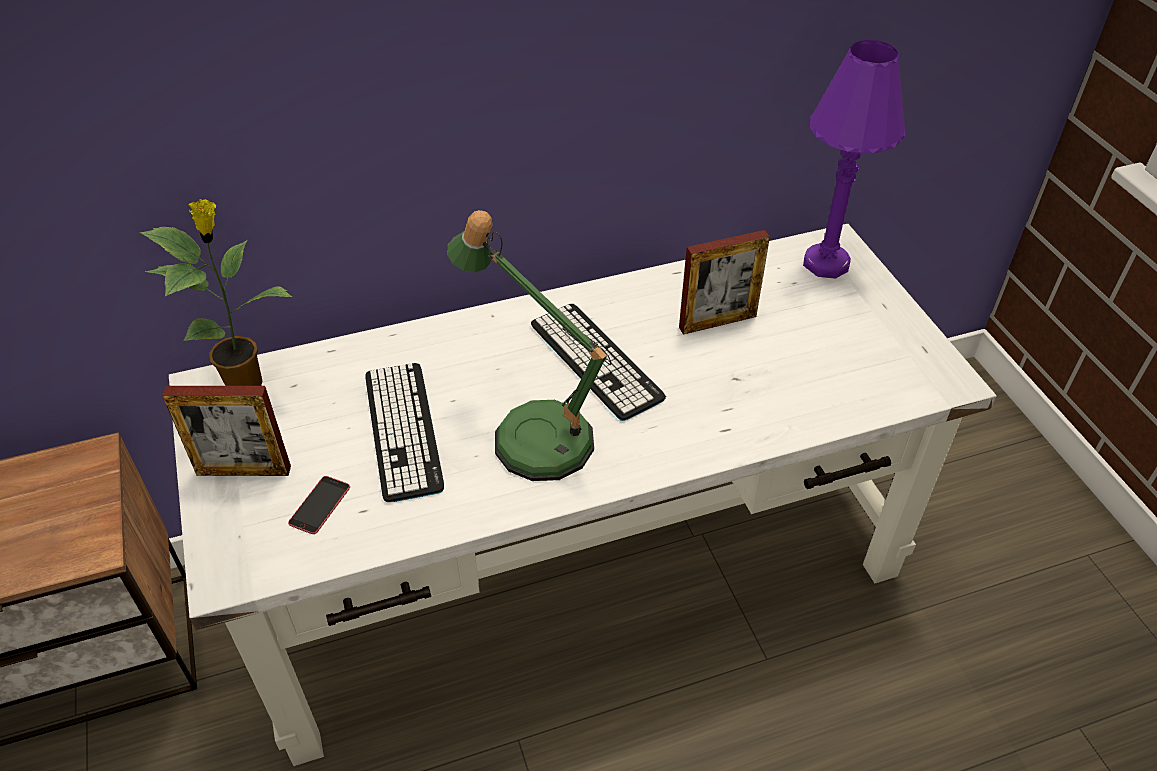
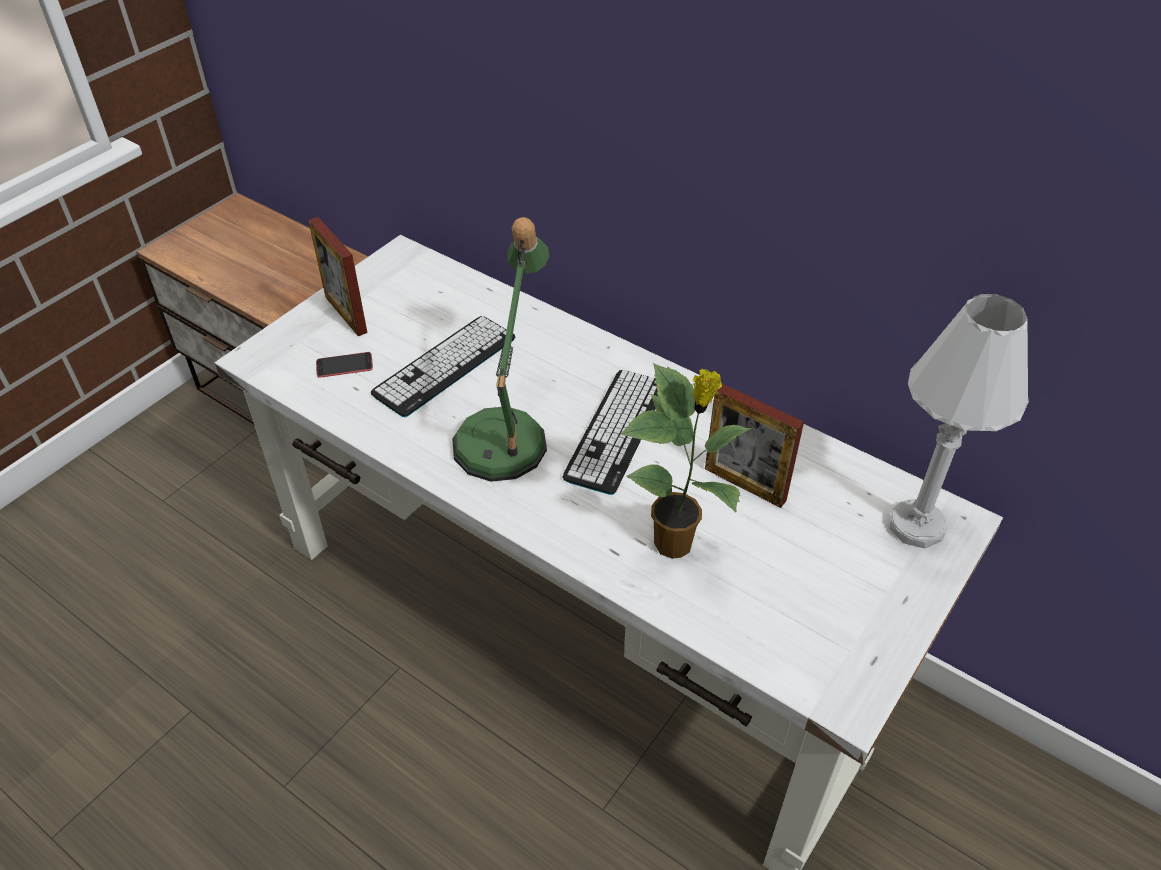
camera: 55 degrees right, 0 degrees up
(247, 384) = (422, 271): potted plant -> potted plant (676, 544)
(825, 263) = (916, 526): purple table lamp -> white table lamp

